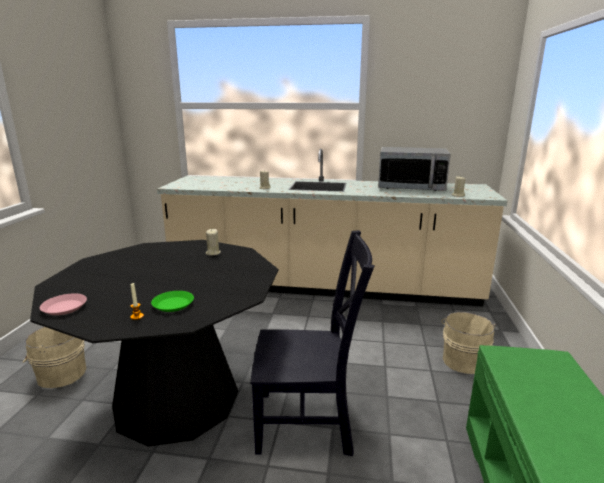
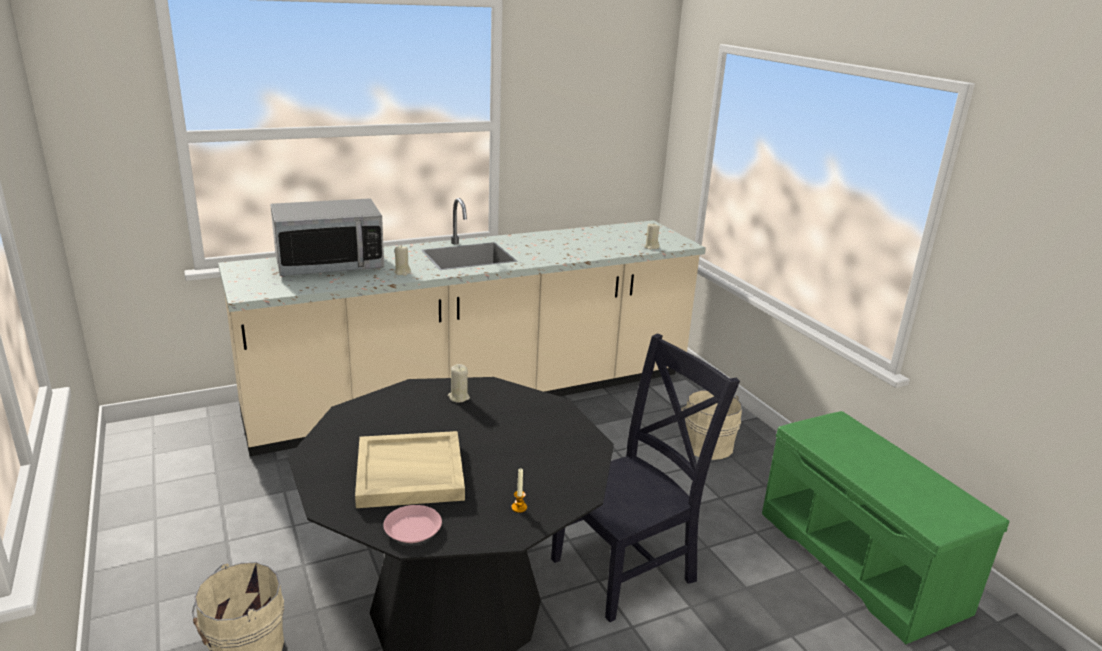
camera: 35 degrees left, 5 degrees up
(117, 281) = (409, 473): none -> beige tray
(173, 304) = (532, 480): green plate -> none
(411, 187) = (584, 239): microwave -> microwave (329, 264)

